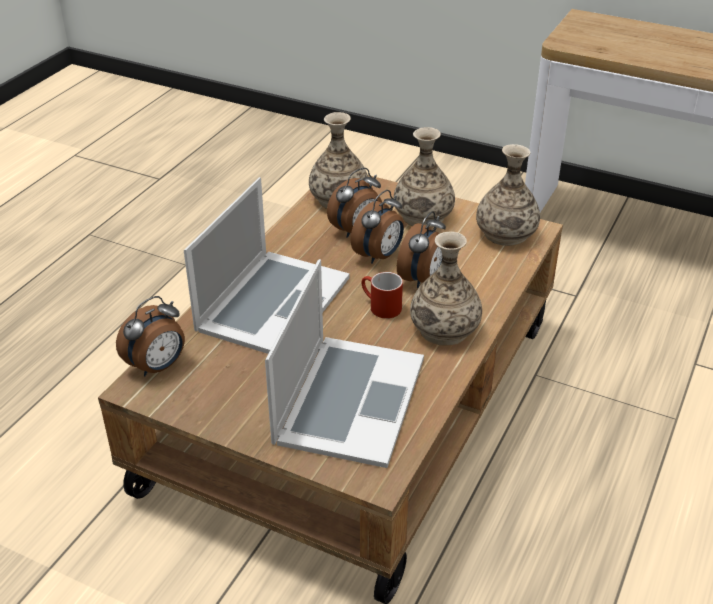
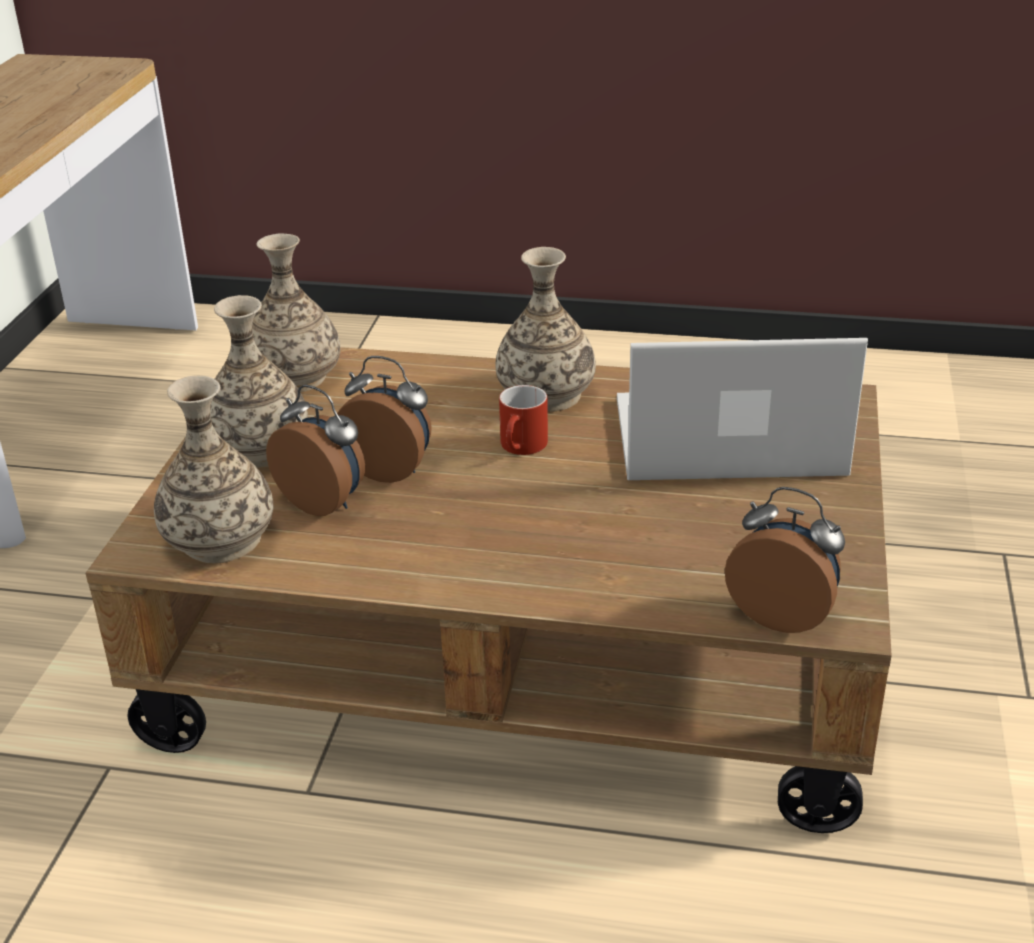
camera: 105 degrees left, 5 degrees down
(272, 303) = (562, 542): laptop -> none
(423, 279) = (437, 425): alarm clock -> none

